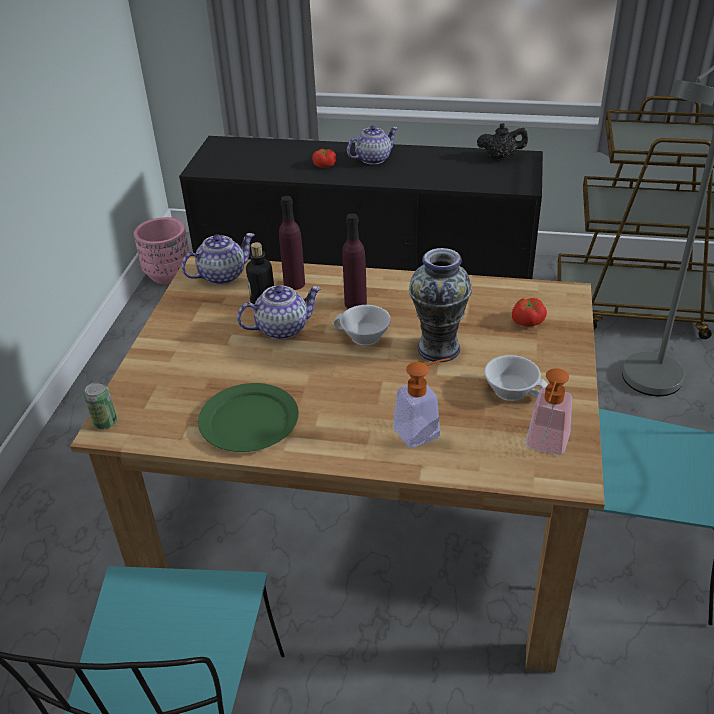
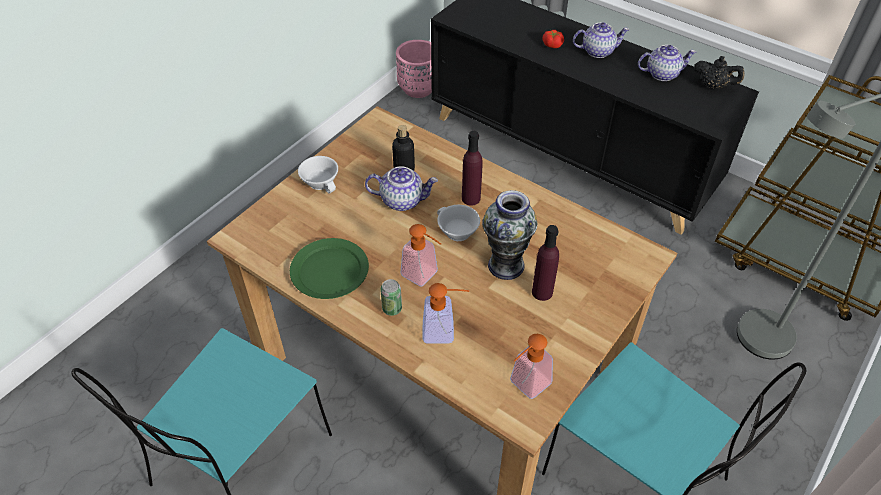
camera: 25 degrees right, 10 degrees up
(105, 423) = (237, 232): can -> can (392, 309)
(222, 275) = (390, 134): teapot -> teapot (662, 74)
(294, 284) = (437, 162): purple bottle -> purple bottle (542, 292)
(361, 388) = (424, 276): none -> soap dispenser
(513, 389) = (537, 326): white cup -> white cup (322, 182)
(527, 321) = (594, 268): tomato -> none

